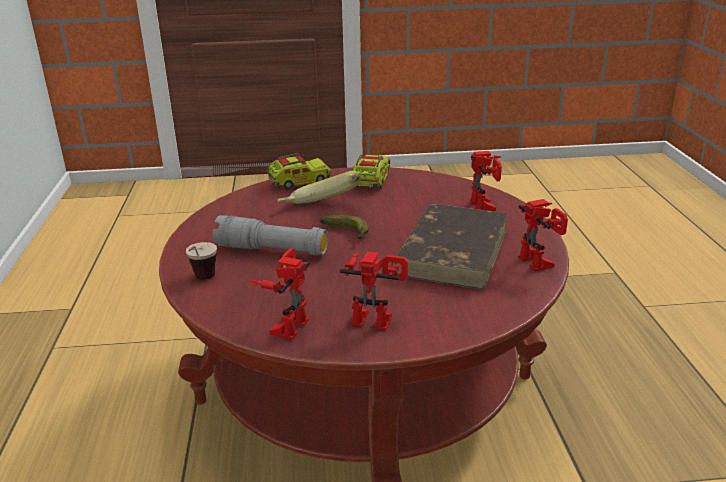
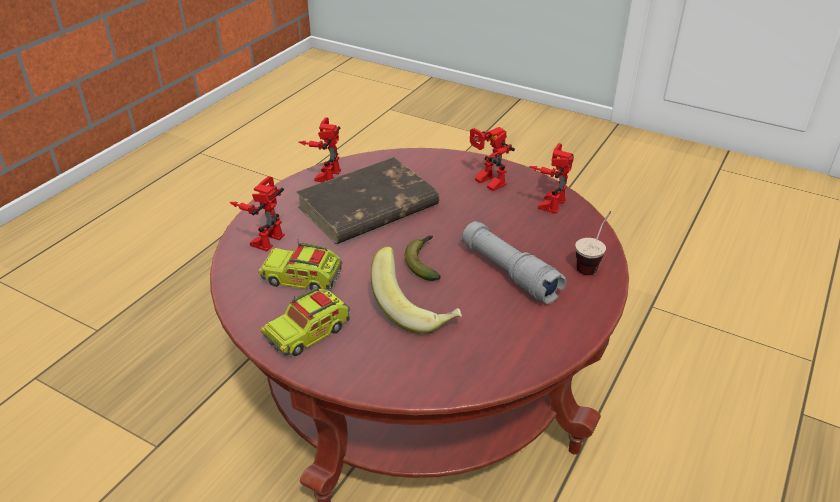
camera: 145 degrees left, 10 degrees up
(286, 324) = (548, 201): toy robot -> toy robot turned 150 degrees clockwise
(299, 182) = (388, 376): toy truck -> toy truck (302, 278)

